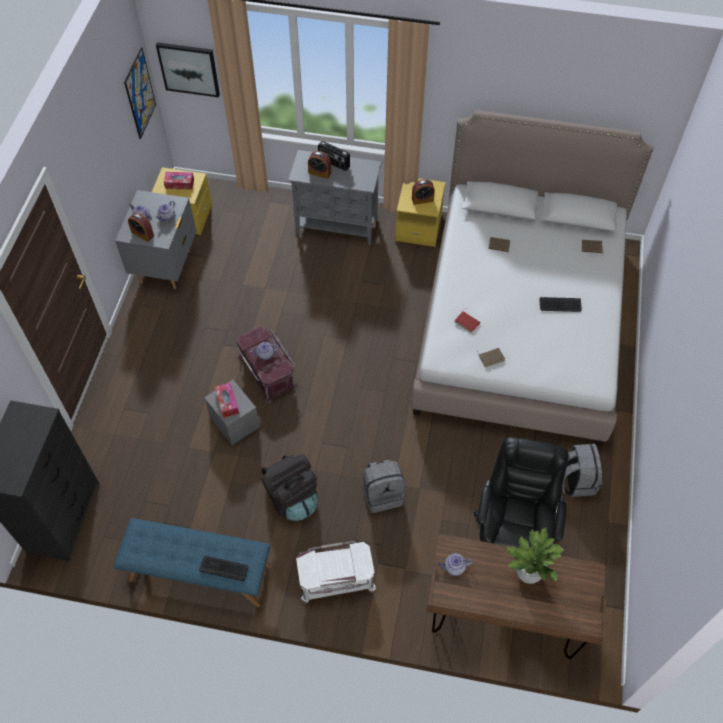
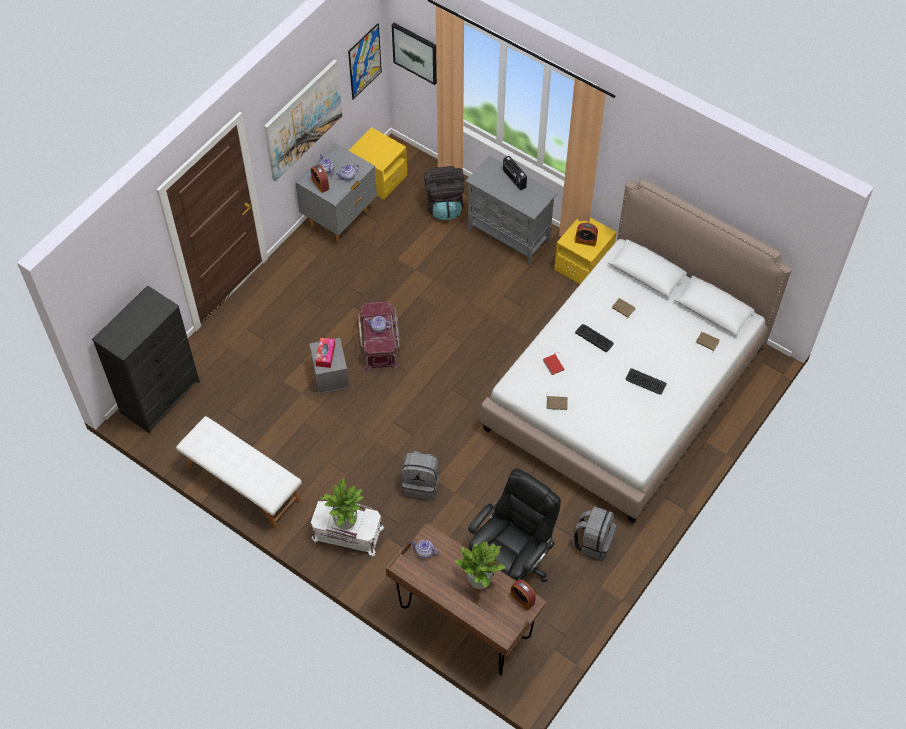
camera: 25 degrees right, 0 degrees up
(104, 168) = (303, 119): none -> picture
(179, 183) = (378, 148): tissue box -> none
(199, 573) = (242, 484): blue bench -> white bench
(224, 568) = (256, 483): keyboard -> keyboard (594, 338)
(292, 498) = (345, 456): black backpack -> black backpack (444, 205)
(319, 173) = (496, 184): alarm clock -> alarm clock (522, 598)
(336, 568) = (345, 522): none -> potted plant

